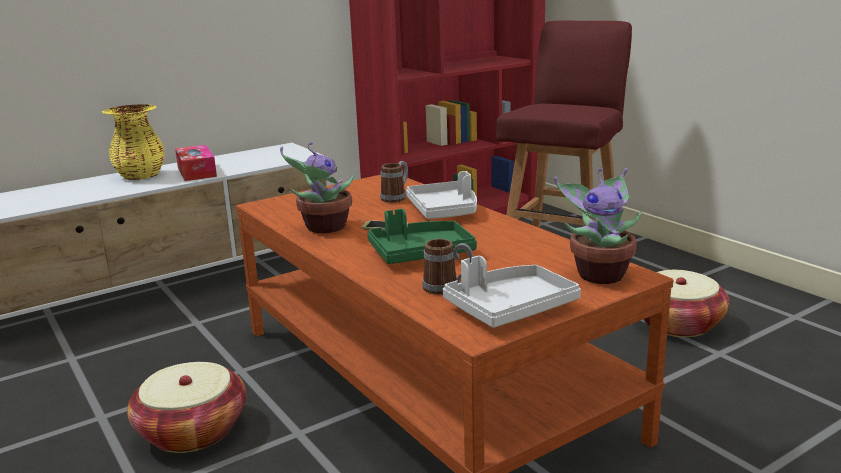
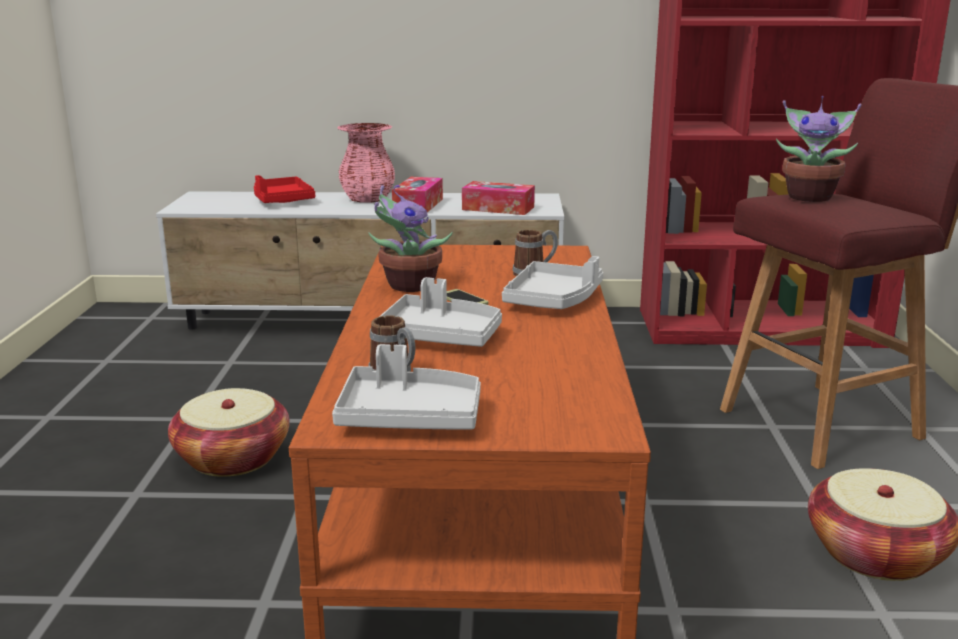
camera: 35 degrees right, 0 degrees up
(56, 193) = (281, 200): none -> red tray
(140, 176) = (367, 199): yellow vase -> pink vase
(268, 161) = (498, 208): none -> tissue box
(420, 254) = (440, 336): green tray -> grey tray
(599, 274) = (573, 416): potted plant -> potted plant (810, 197)

